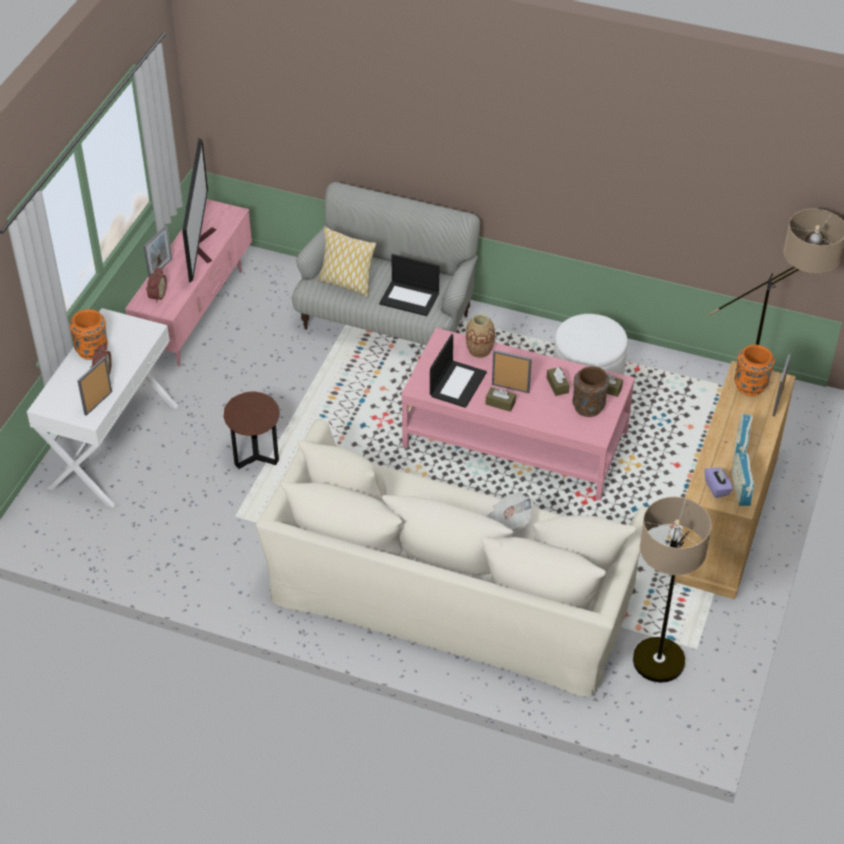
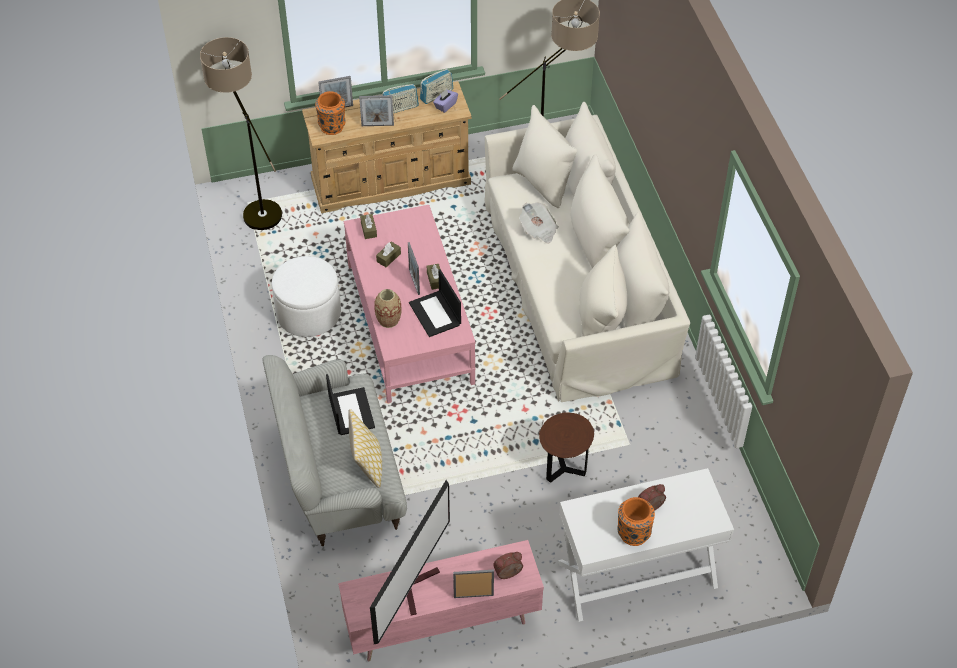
camera: 125 degrees left, 5 degrees up
(98, 403) = (681, 486): picture frame -> picture frame (377, 125)
(201, 244) = (416, 586): television -> television turned 150 degrees clockwise
(457, 383) = (435, 314): laptop -> laptop turned 105 degrees counterclockwise
(589, 407) = (396, 231): brown vase -> none

